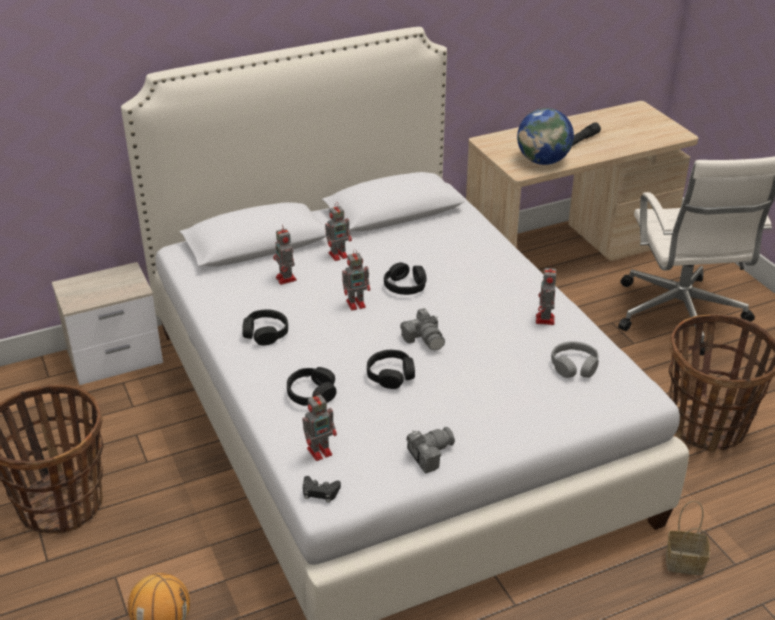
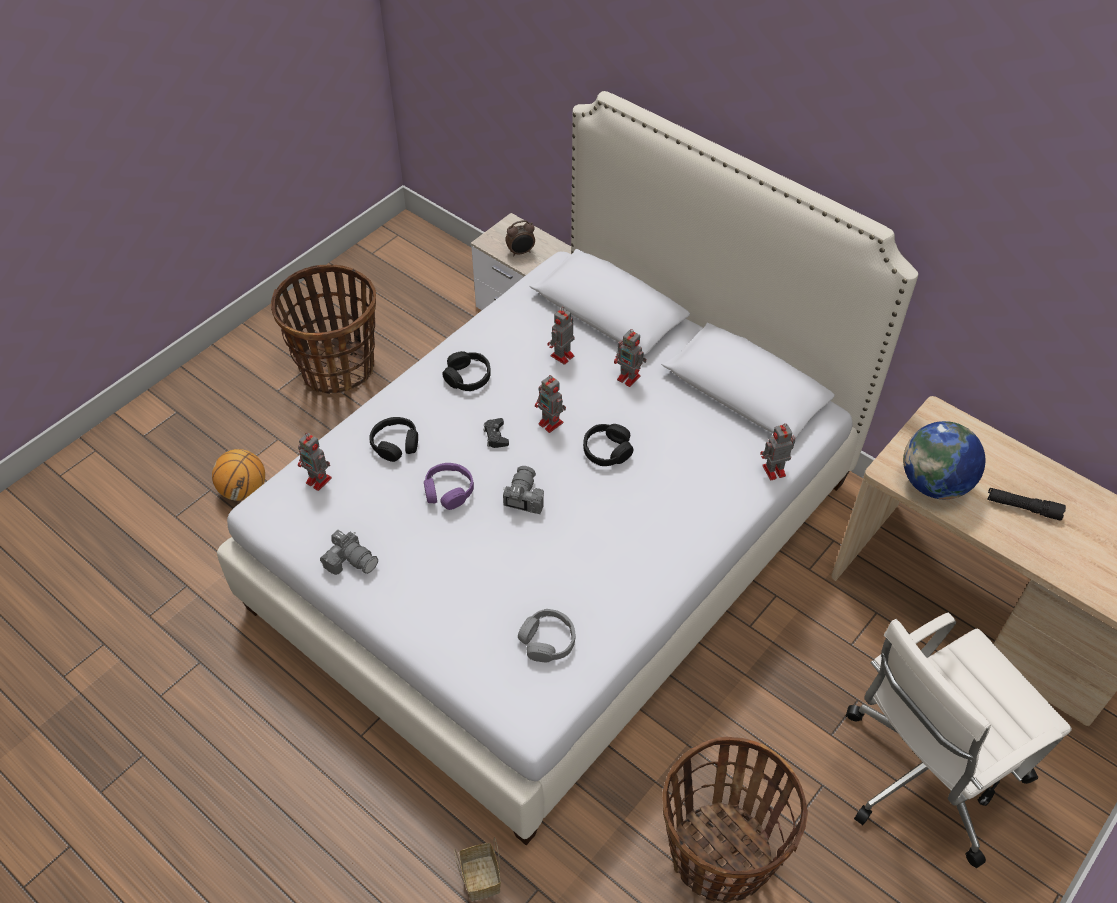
camera: 65 degrees right, 15 degrees up
(109, 290) = (521, 252): none -> alarm clock
(320, 492) = (270, 501): black game controller -> black game controller (496, 436)
(391, 375) = (448, 491): black headphones -> purple headphones
(424, 339) = (523, 497): camera -> camera turned 150 degrees clockwise
(545, 320) = (617, 590): toy robot -> toy robot (772, 471)

